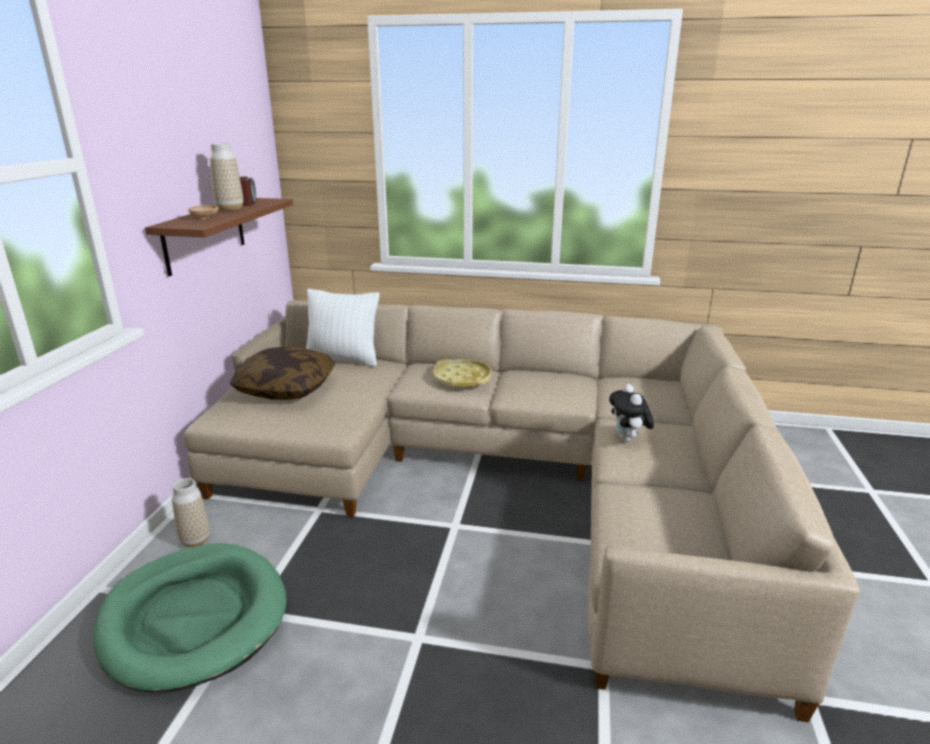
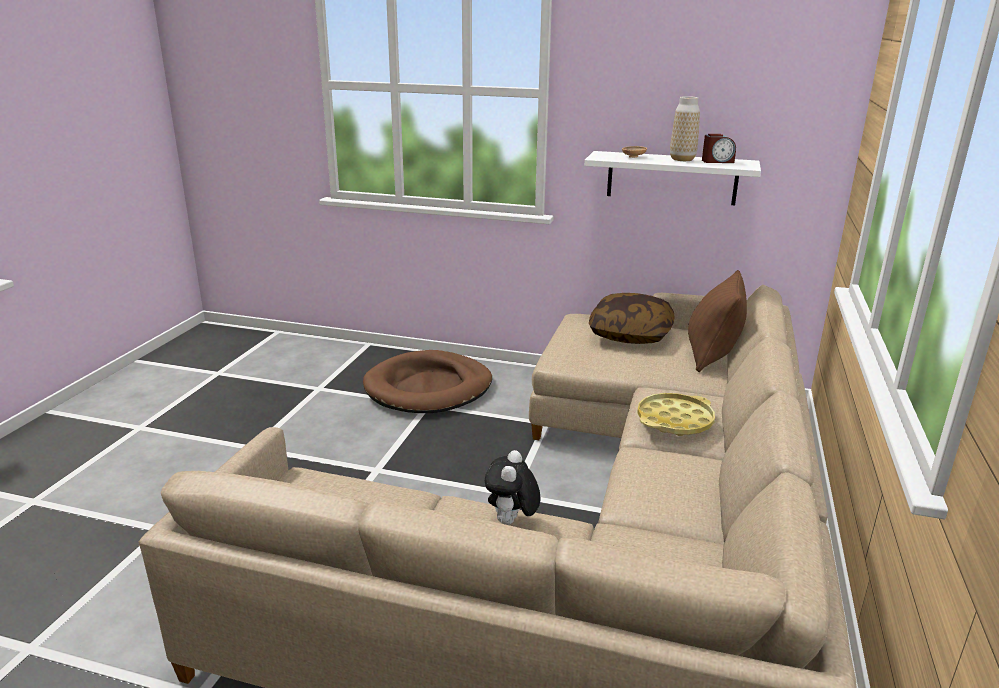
camera: 95 degrees right, 0 degrees up
(194, 618) = (429, 387): green dog bed -> brown dog bed
(195, 540) = (510, 378): vase -> none
(205, 235) = (671, 178): brown shelf -> white shelf
(343, 360) = (712, 356): white pillow -> brown pillow
(628, 439) = (511, 522): plush toy -> plush toy turned 75 degrees counterclockwise

